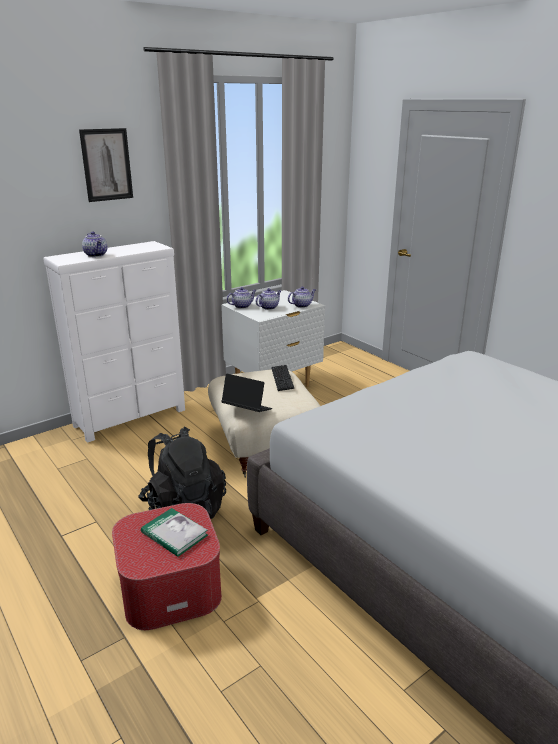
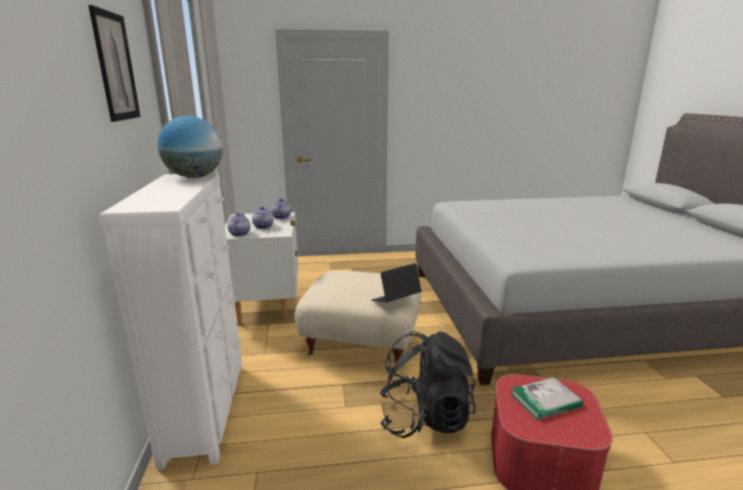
camera: 60 degrees left, 5 degrees down
(96, 255) = (170, 194): teapot -> none
(151, 247) = (195, 177): none -> globe
(282, 379) = (355, 273): keyboard -> none

